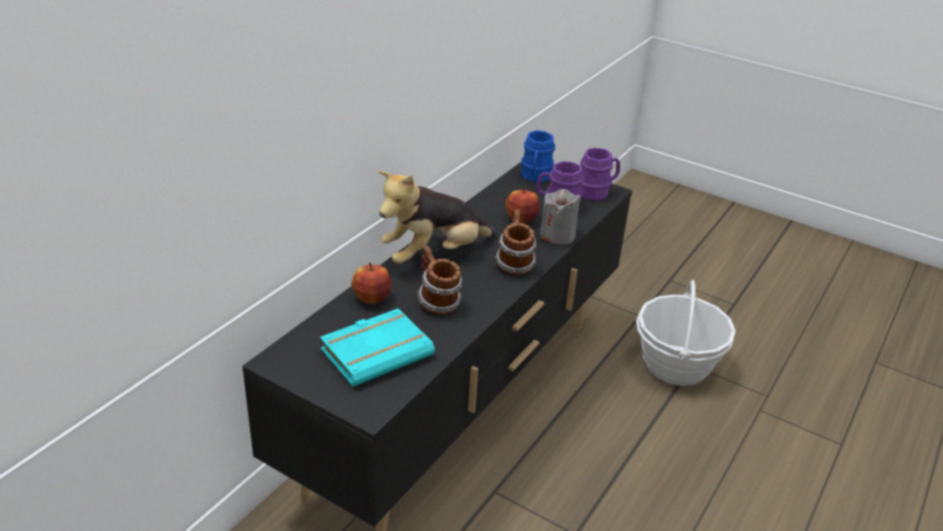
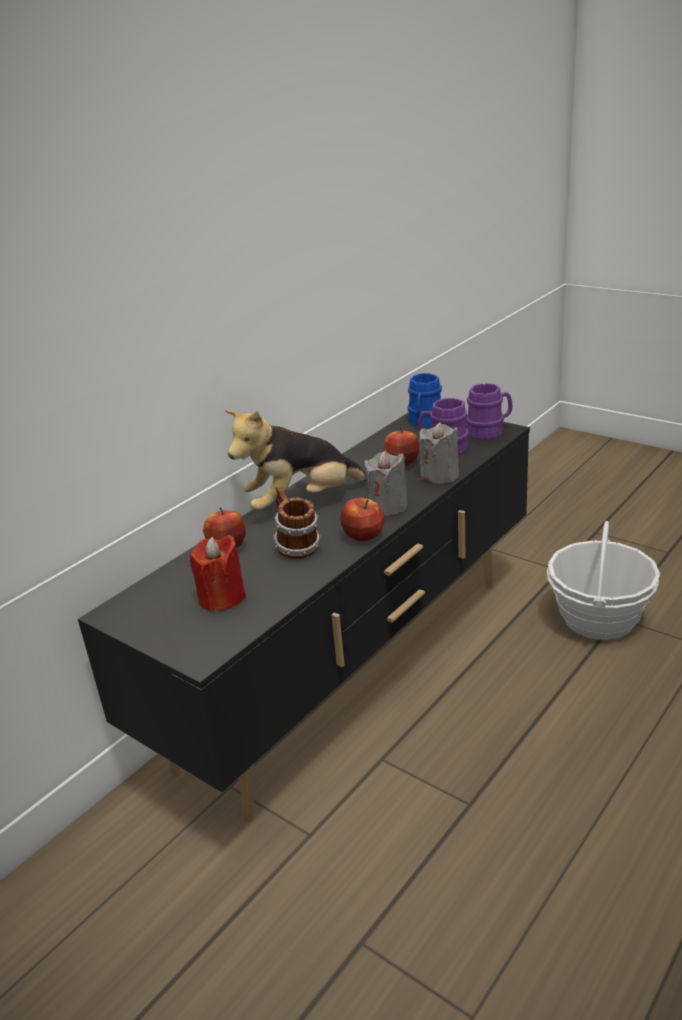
camera: 10 degrees right, 5 degrees down
(377, 351) = (222, 598): turquoise book -> red candle
(497, 294) = (363, 536): none -> apple
(514, 264) = (387, 506): mug -> grey candle

